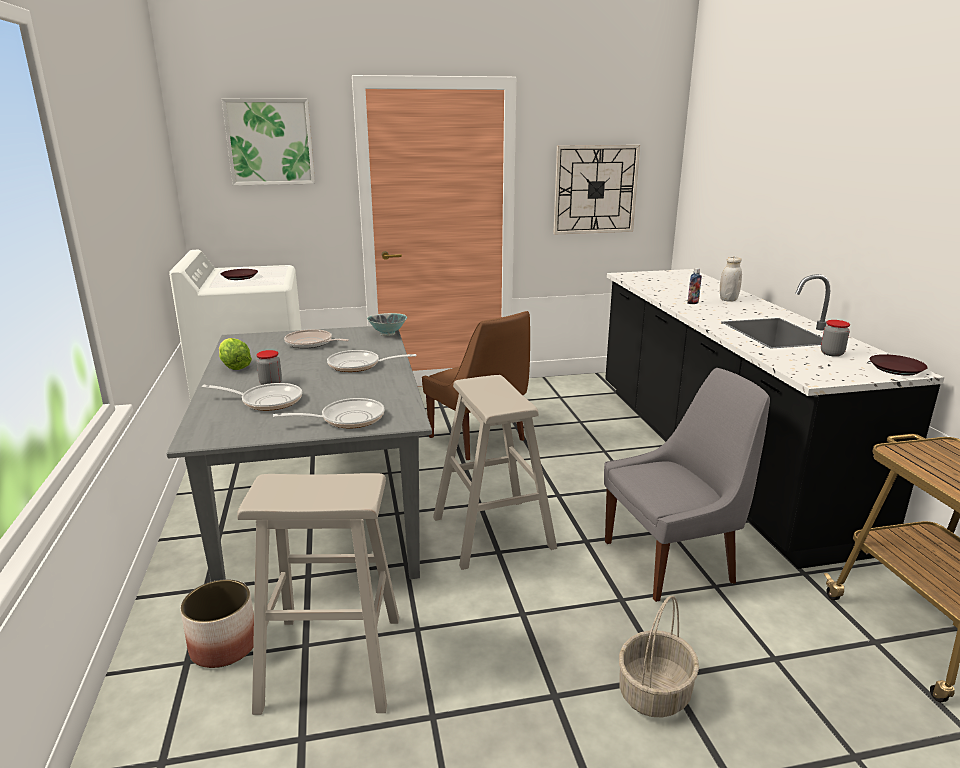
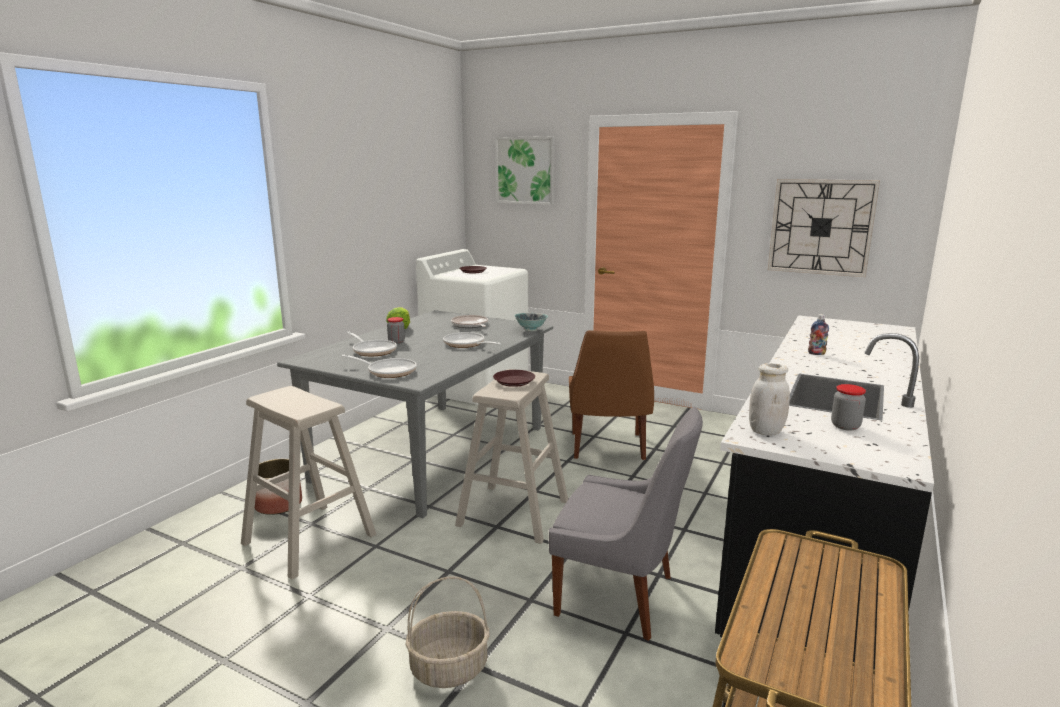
camera: 40 degrees right, 5 degrees down
(728, 299) = (869, 359): white jar -> white jar (766, 431)
(896, 369) = (887, 458): brown plate -> brown plate (514, 381)

